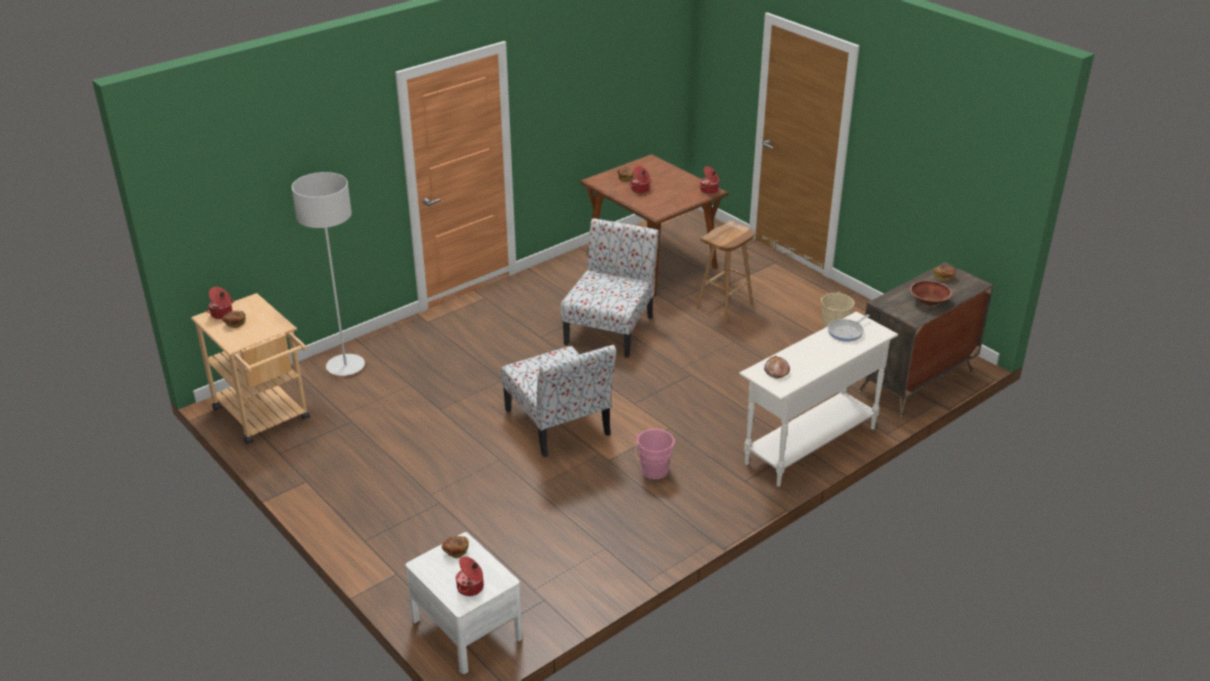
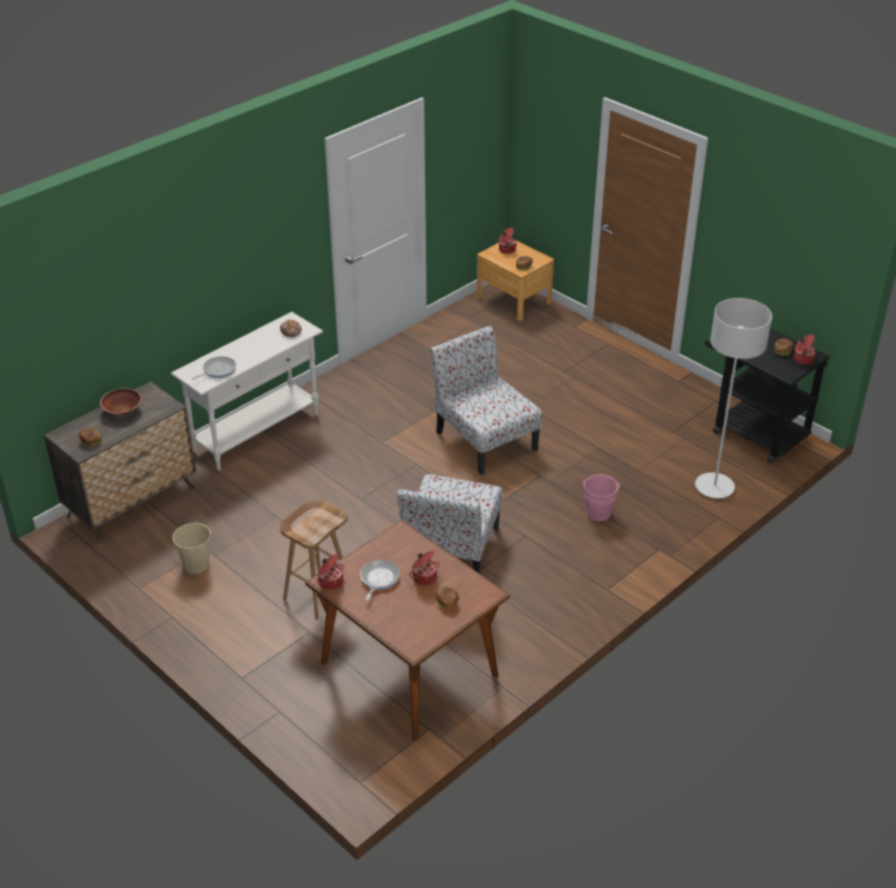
camera: 175 degrees right, 5 degrees up
(265, 417) = (753, 431): beige cart -> black cart
(467, 629) = (513, 300): white nightstand -> brown nightstand
(654, 472) = (395, 402): pink bucket -> pink bucket (598, 511)
(674, 190) = (378, 579): none -> frying pan

